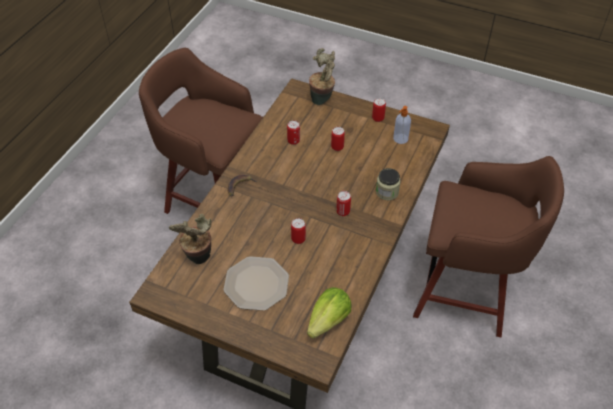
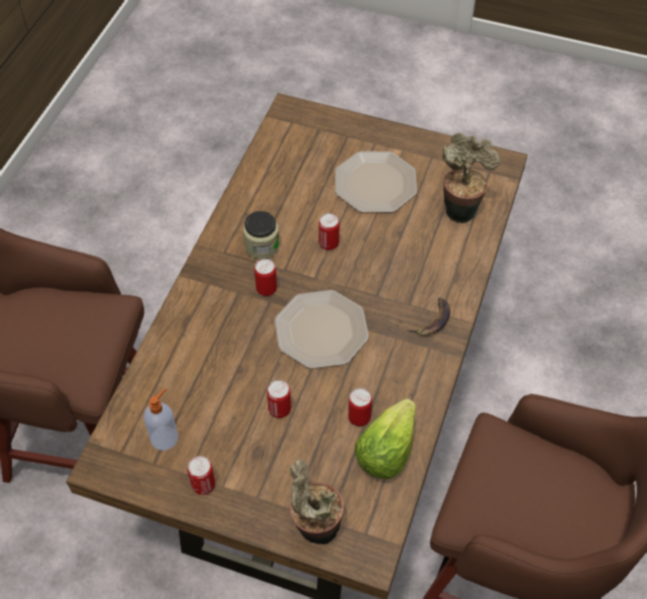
camera: 175 degrees right, 5 degrees up
(309, 185) = (322, 330): none -> plate
(329, 321) = (280, 149): lettuce -> lettuce (386, 451)
(387, 192) = (197, 327): jar -> jar (262, 246)

